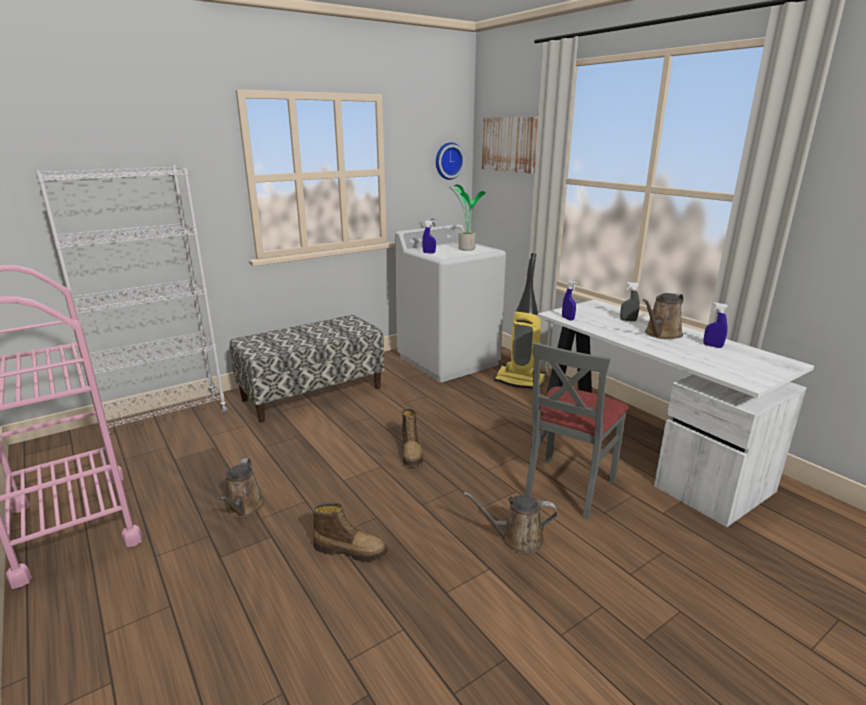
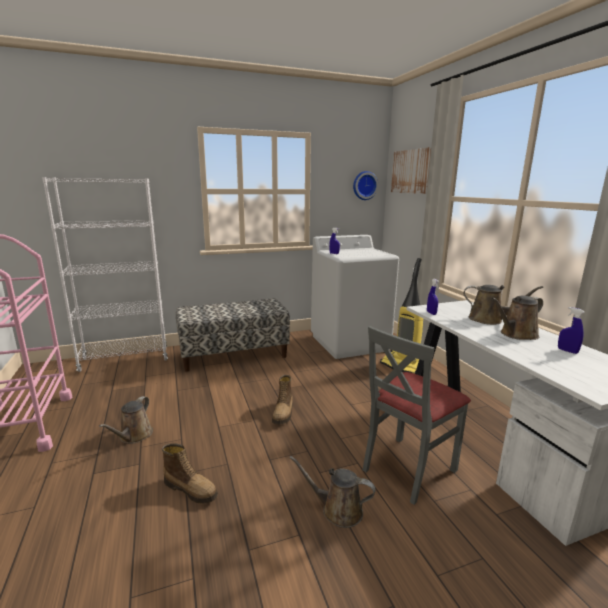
camera: 15 degrees right, 5 degrees down
(465, 249) = (366, 252): potted plant -> none
(628, 320) = (489, 319): grey spray bottle -> brown watering can

